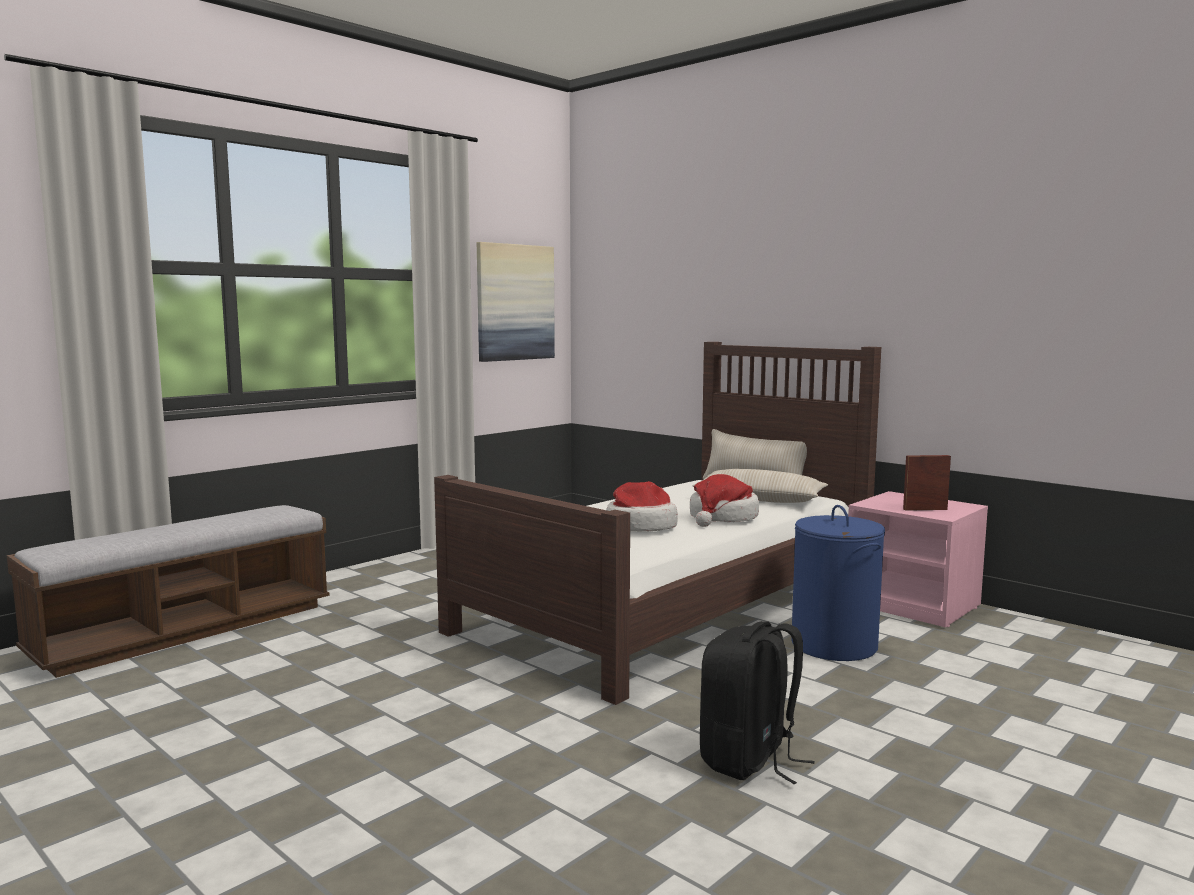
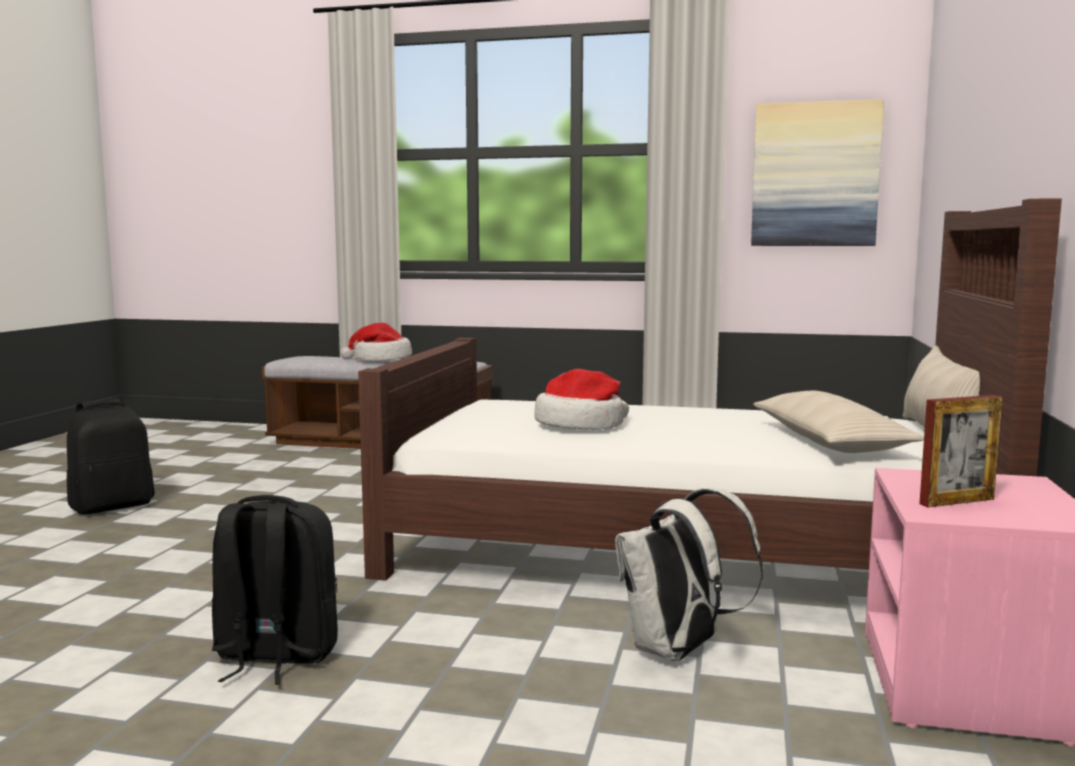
camera: 60 degrees right, 0 degrees up
(161, 806) = (113, 506): none -> black backpack
(722, 518) = (687, 440): hat -> hat (380, 359)
(834, 645) = (678, 651): blue laundry basket -> white backpack
(925, 509) = (957, 501): picture frame -> picture frame turned 105 degrees clockwise

